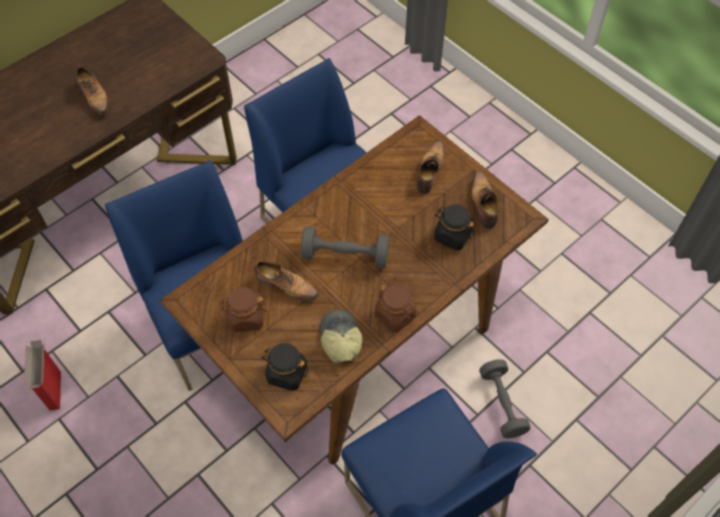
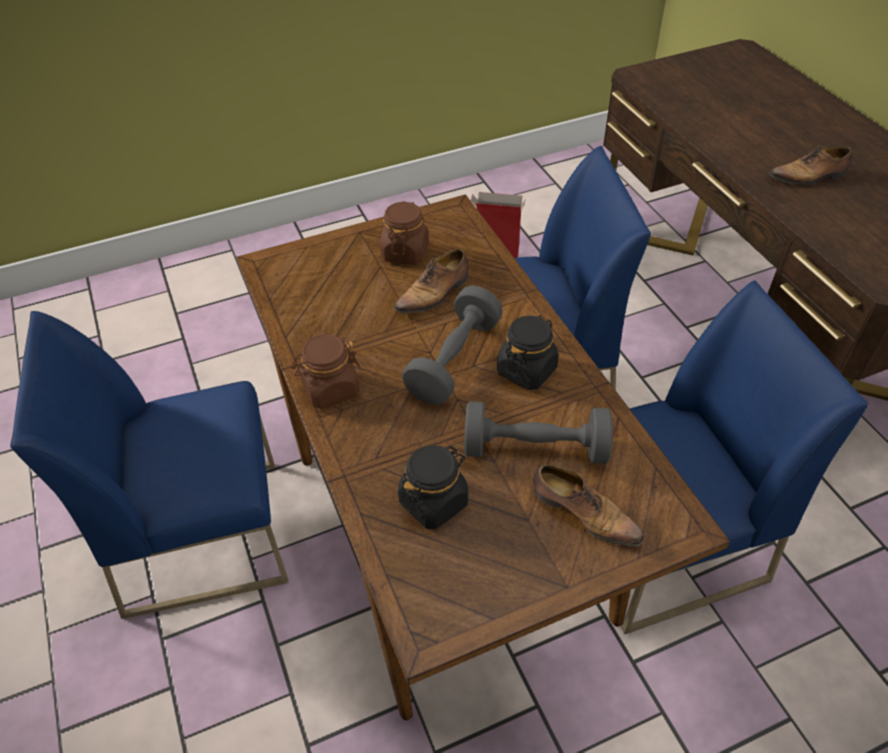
camera: 110 degrees right, 10 degrees down
(286, 373) = (312, 271): black jar -> black jar (527, 370)
(340, 339) = (328, 326): cap -> none
(483, 204) = (482, 573): shoe -> none
(502, 404) = (275, 687): grey dumbbell -> grey dumbbell (535, 449)

